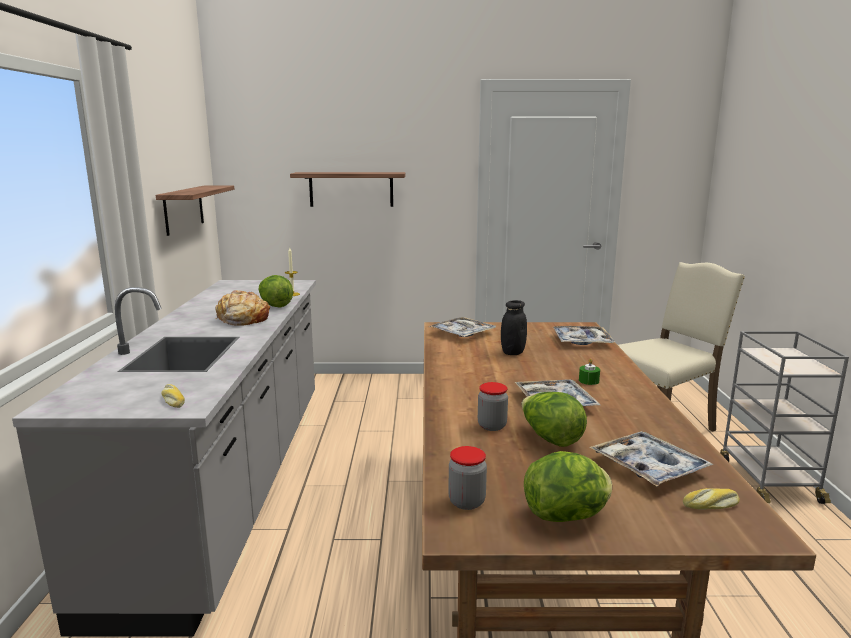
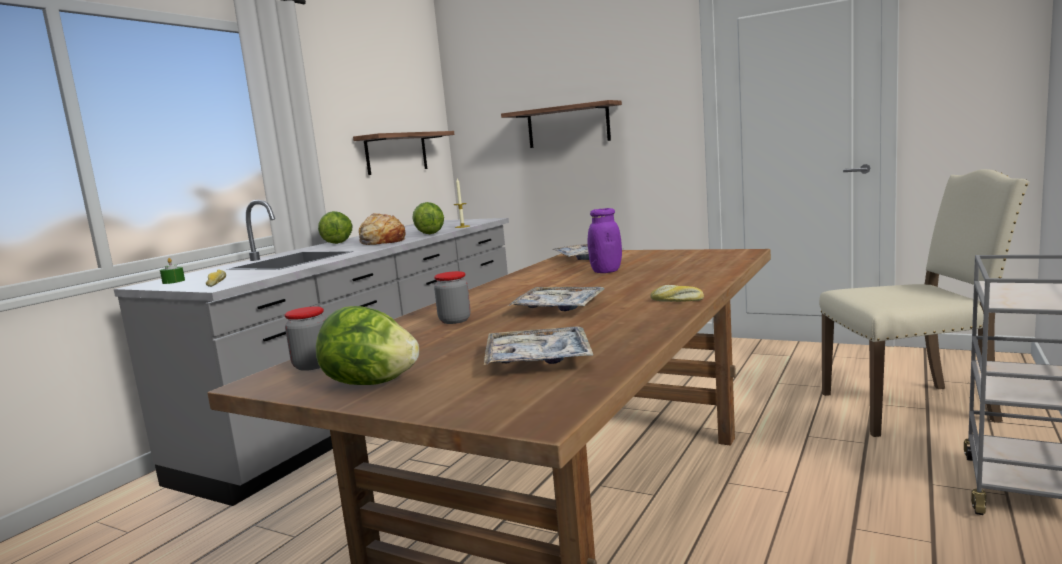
camera: 30 degrees right, 5 degrees down
(512, 352) = (606, 271): black jar -> purple jar
(550, 438) = (488, 332): lettuce -> lettuce (338, 242)
(582, 341) = (710, 263): tray -> none
(588, 381) = (638, 293): green candle -> green candle (173, 281)
(711, 506) = (533, 393): bread -> bread (676, 300)

